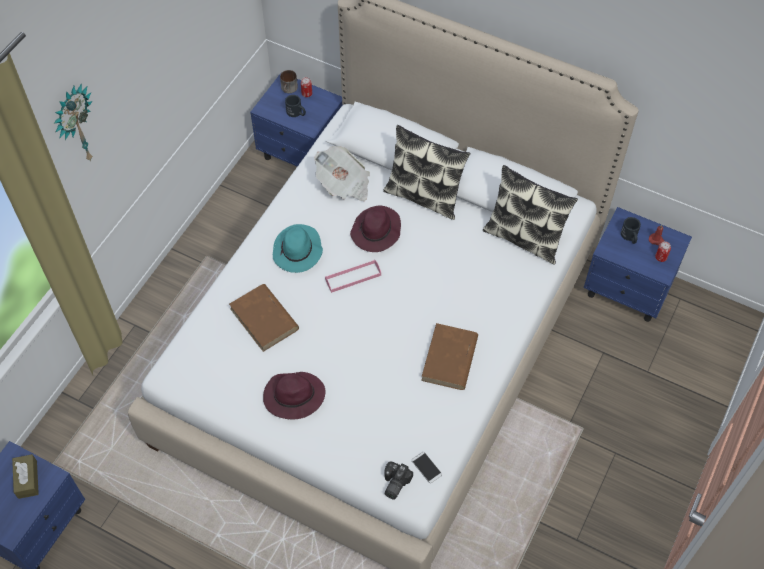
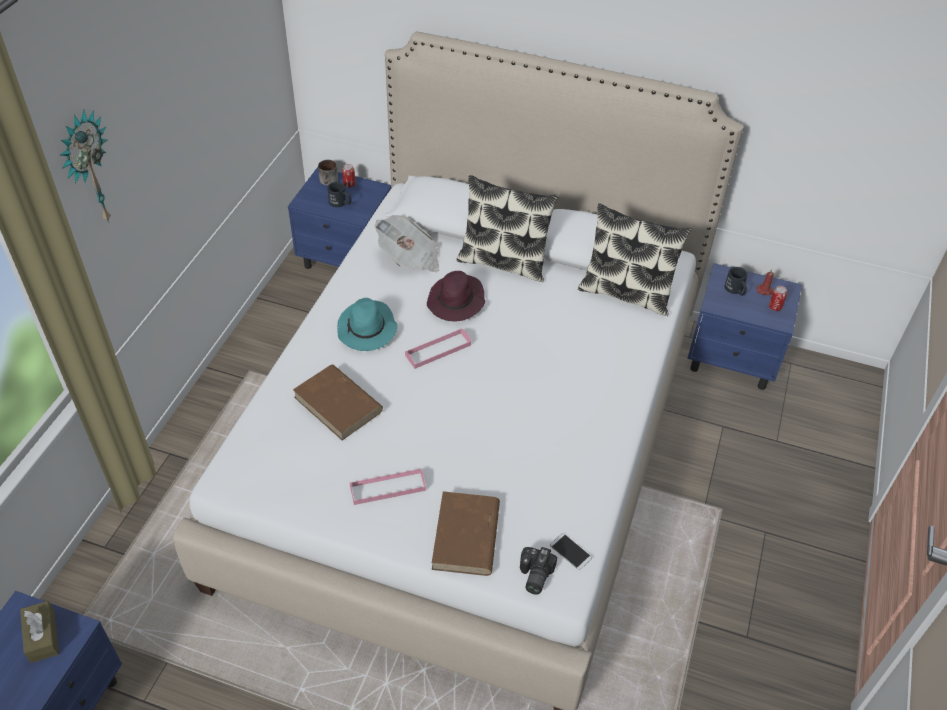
camera: 10 degrees left, 10 degrees down
(293, 397) = (387, 488): purple hat -> pink tray
(449, 359) = (571, 426): brown book -> brown book (466, 537)

